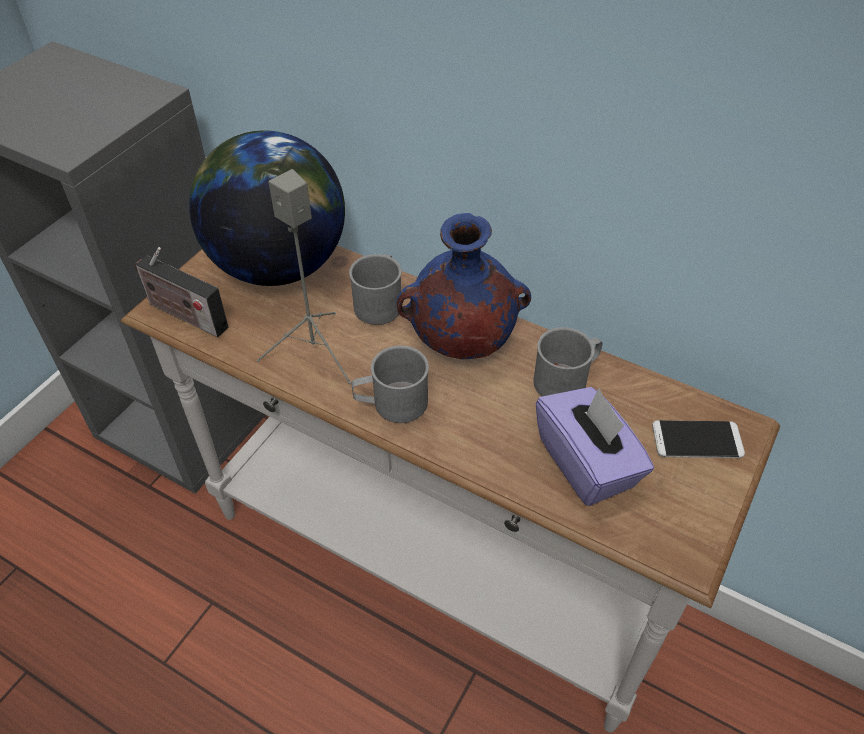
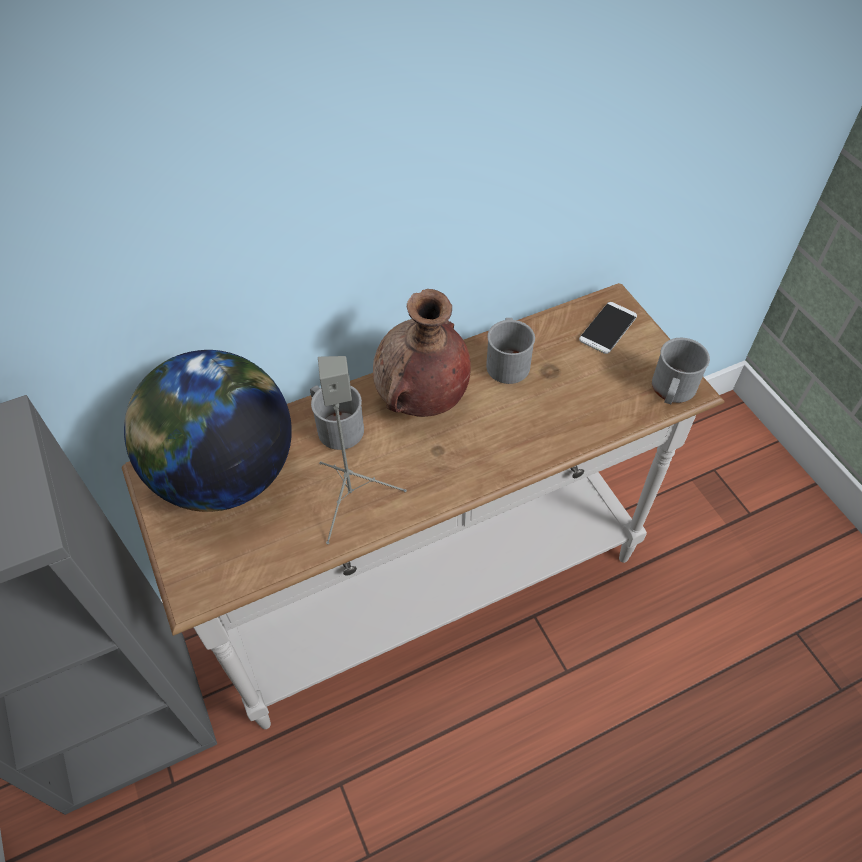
camera: 55 degrees left, 5 degrees up
(184, 314) = (220, 575): radio -> none
(391, 404) = (448, 475): grey mug -> grey mug (671, 391)
(461, 341) = (422, 399): blue vase -> brown vase
(587, 463) = (586, 394): purple tissue box -> none

